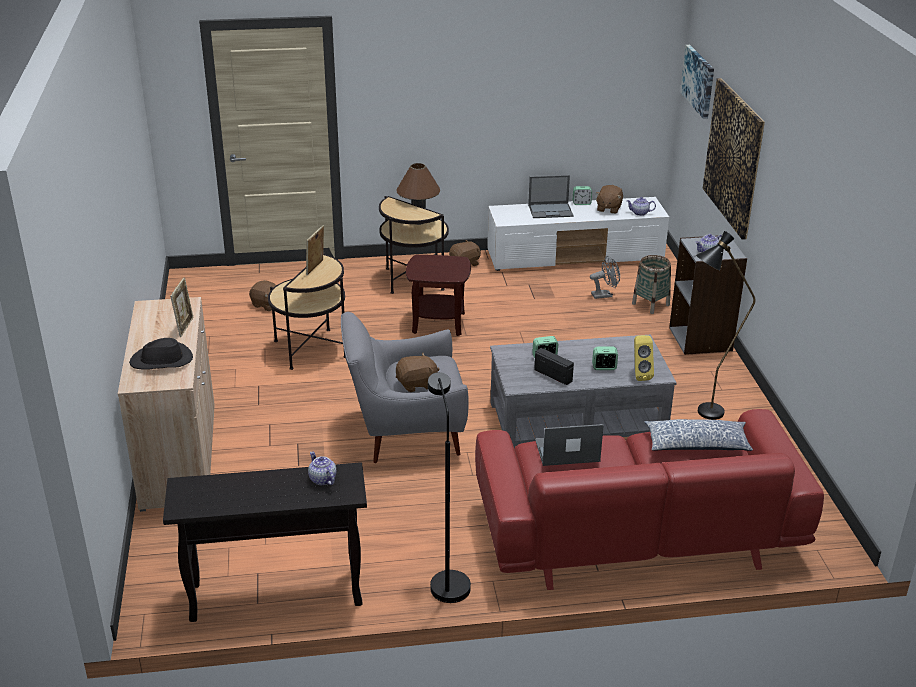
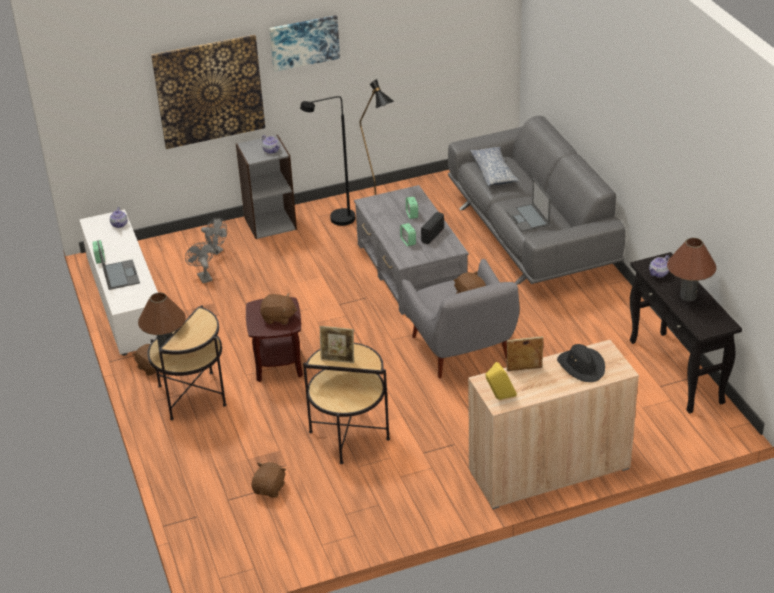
camera: 100 degrees left, 5 degrees up
(259, 492) = (688, 296): none -> brown table lamp
(447, 580) = (619, 302): black floor lamp -> black floor lamp (336, 221)
(608, 208) = (111, 242): brown plush toy -> brown plush toy (278, 318)
(635, 533) = (531, 234): red sofa -> grey sofa
(639, 375) = (416, 199): yellow speaker -> yellow speaker (500, 398)
(650, 304) = (216, 251): basket -> grey fan
(699, 81) = (100, 84): picture -> picture (304, 42)

